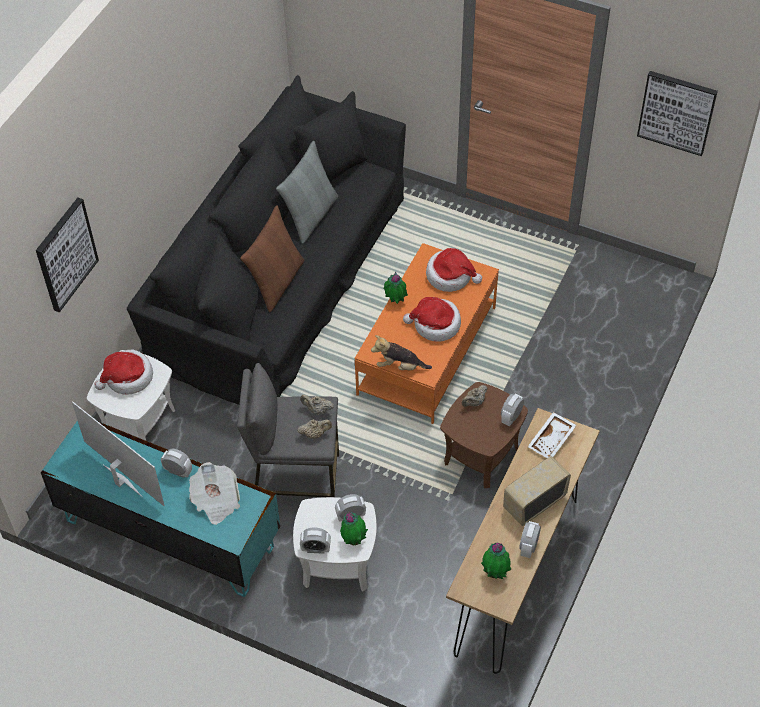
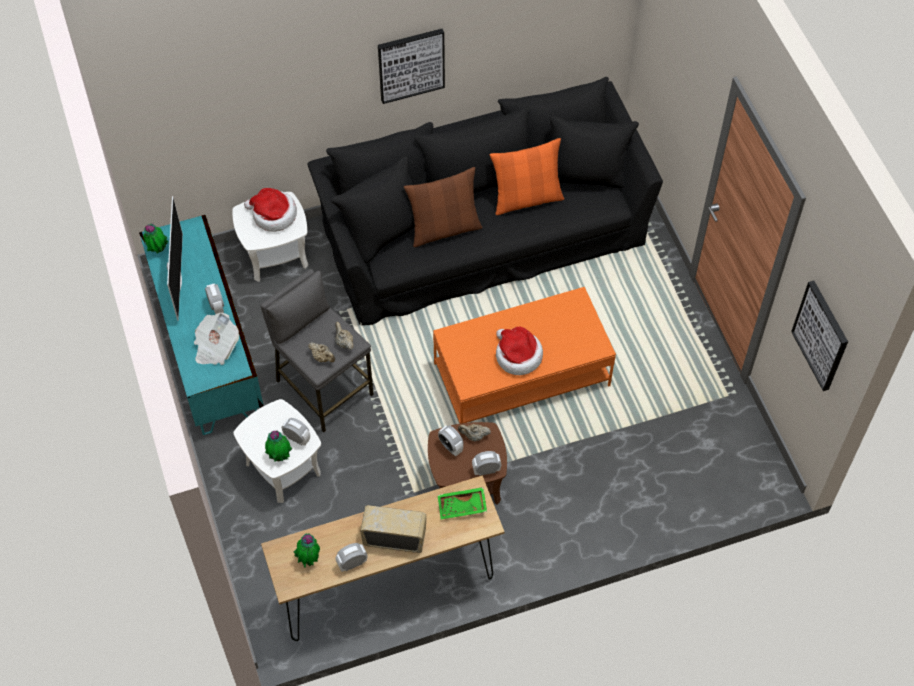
camera: 45 degrees right, 5 degrees up
(65, 254) = (242, 85): picture -> picture (411, 64)
(311, 216) = (526, 199): grey pillow -> orange pillow
(316, 549) = (250, 439): alarm clock -> alarm clock (450, 447)
(395, 301) = (511, 313): potted plant -> potted plant (157, 249)
(400, 366) = (456, 364): plush toy -> none
(450, 276) = (573, 329): hat -> none
(552, 440) = (462, 507): white tray -> green tray

